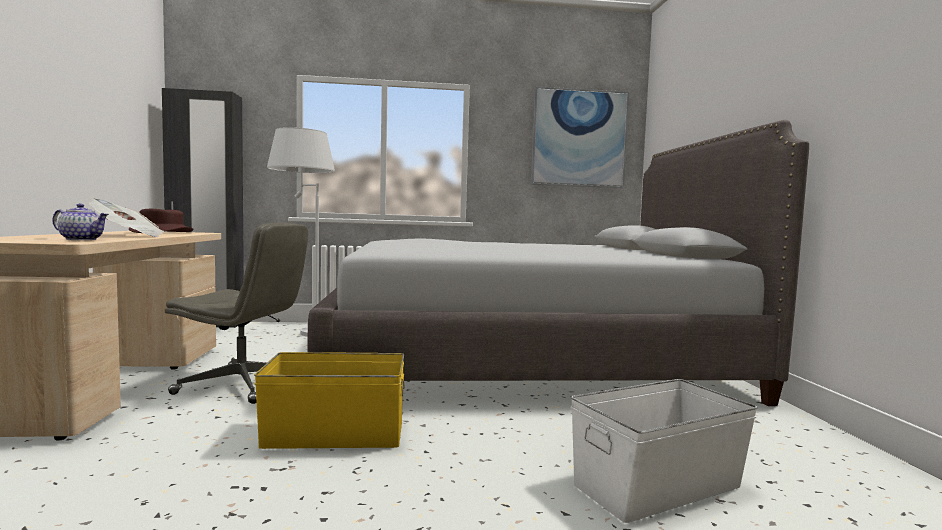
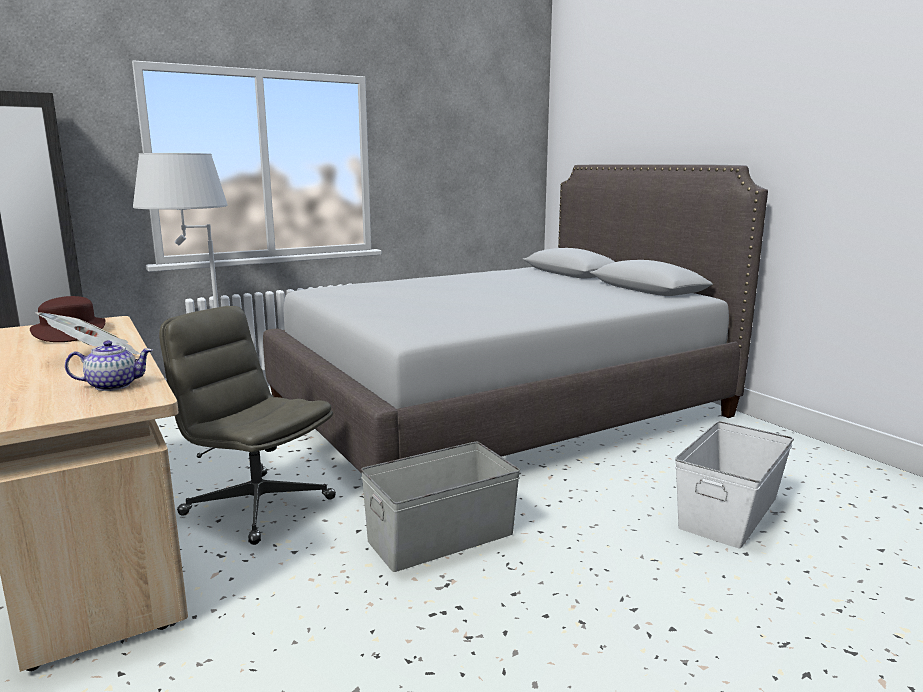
camera: 25 degrees left, 10 degrees up
(243, 385) = (257, 506): grey office chair -> grey office chair turned 135 degrees counterclockwise
(334, 434) = (439, 537): yellow storage box -> grey storage box
(579, 138) = (486, 141): picture -> none

